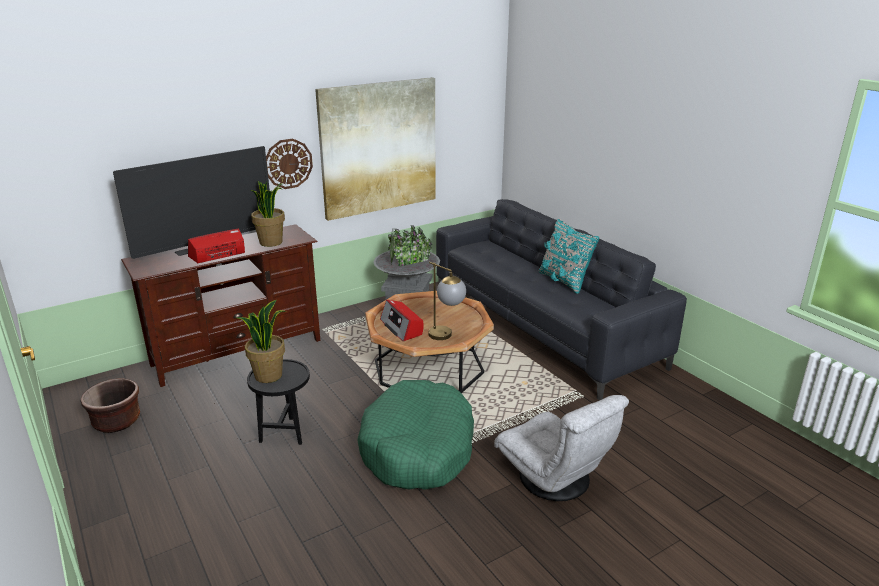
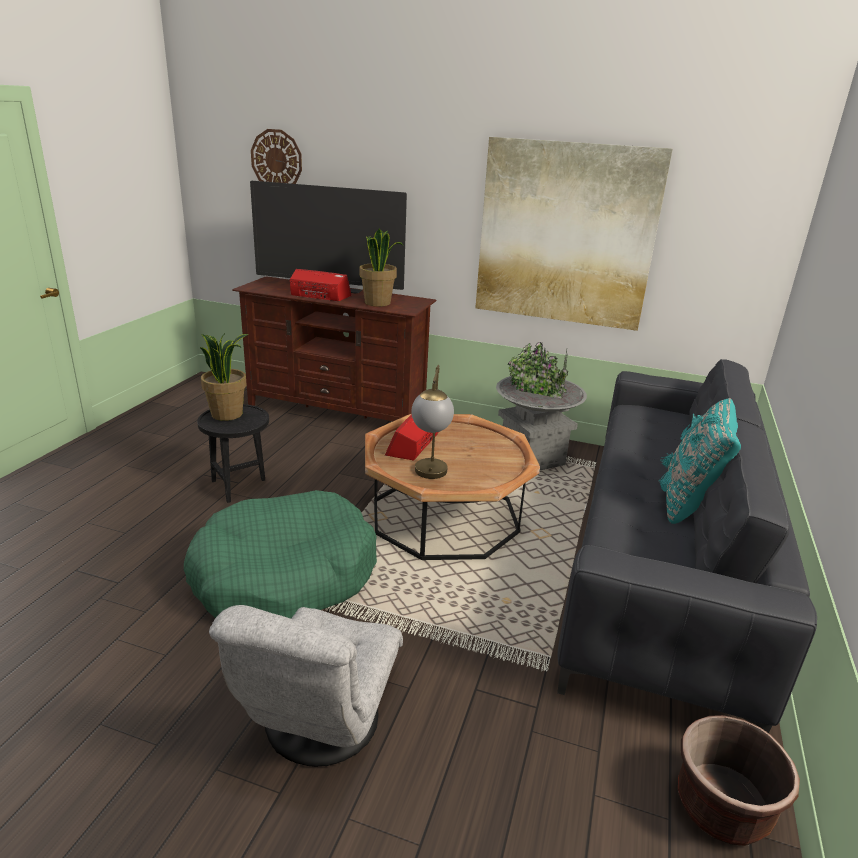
camera: 50 degrees right, 0 degrees up
(117, 422) = (185, 412): brown planter -> brown planter (722, 807)
(288, 163) = (443, 225): wall clock -> wall clock (276, 160)

